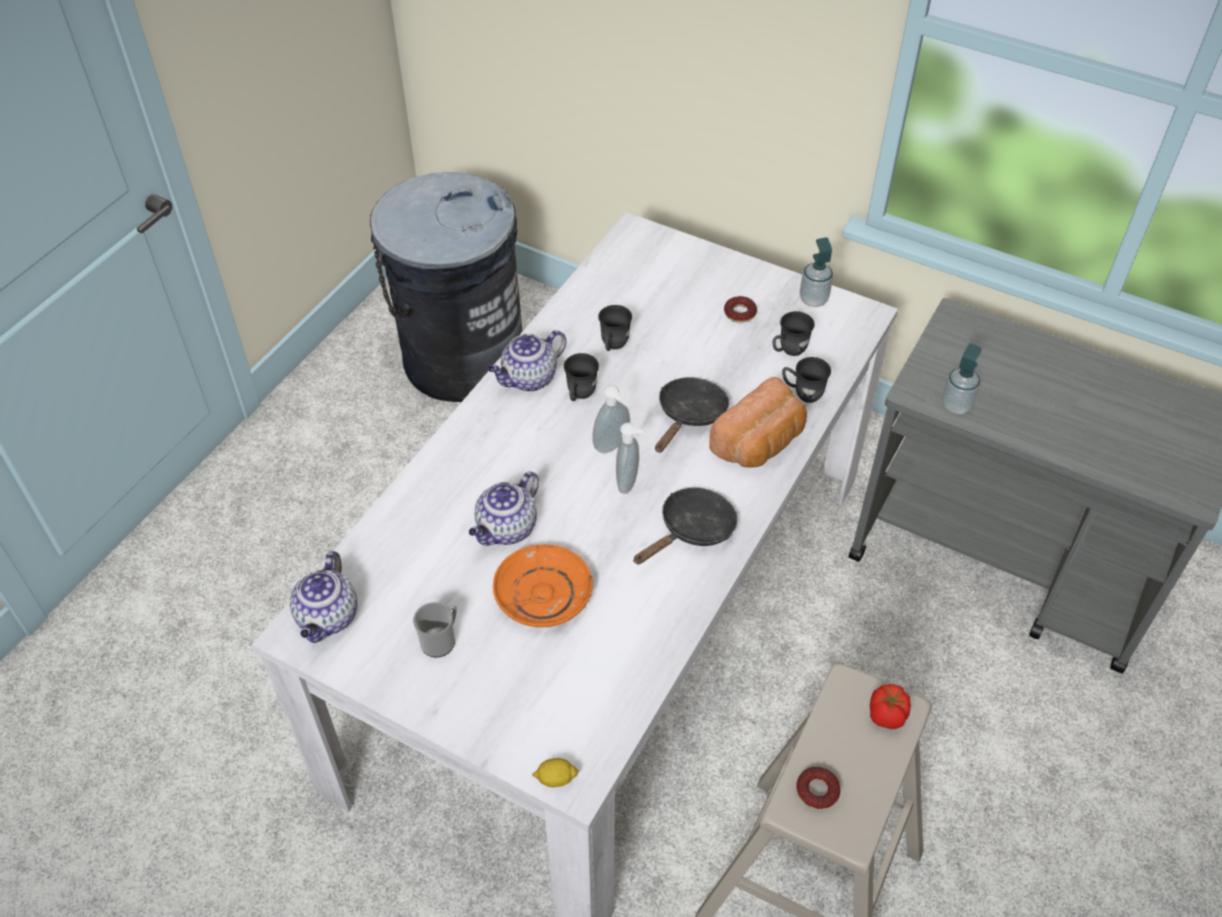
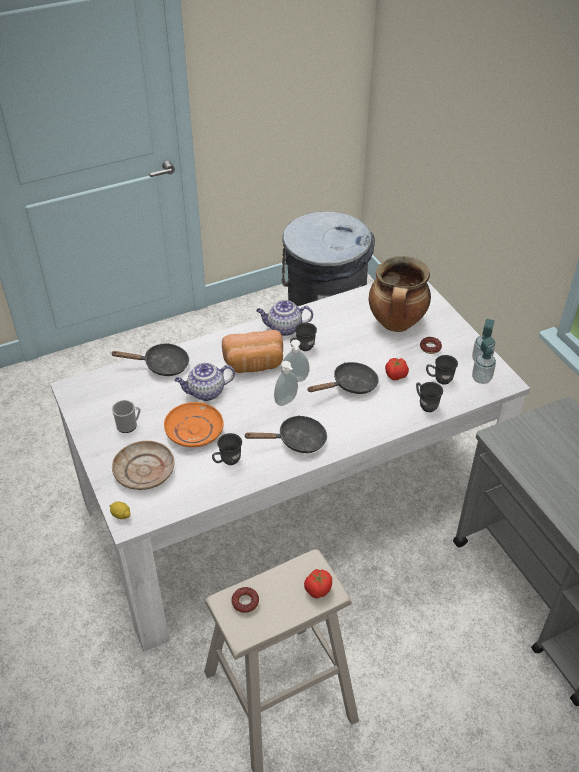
camera: 35 degrees right, 5 degrees down
(328, 618) = (90, 389): teapot -> none
(404, 523) = (162, 365): none -> black frying pan
(529, 695) = (144, 471): none -> beige plate
(613, 346) = (343, 332): grey mug -> grey mug (227, 461)
(670, 300) = (397, 324): none -> cooking pot
(733, 372) = (396, 375): none -> tomato
(760, 443) = (376, 417): bread -> bread (254, 364)
(956, 406) = (516, 456): soap dispenser -> soap dispenser (481, 378)

